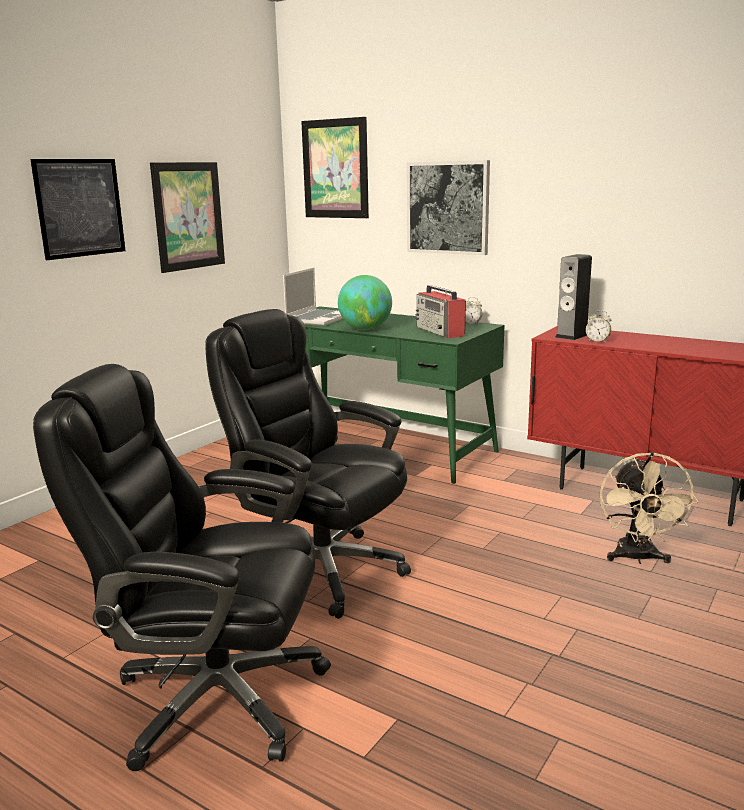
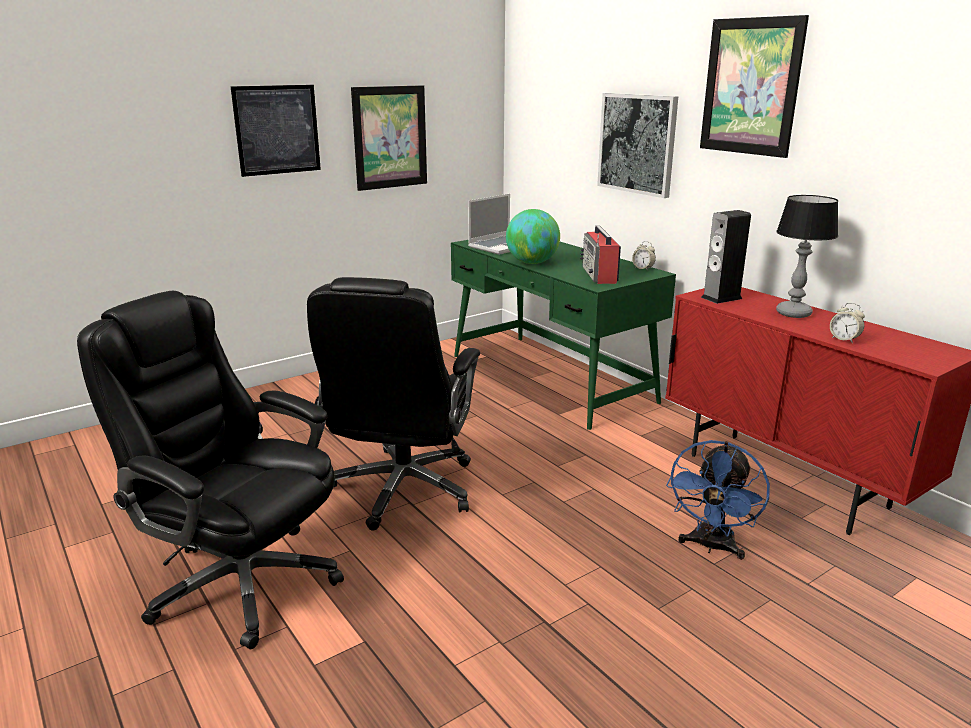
camera: 20 degrees right, 5 degrees up
(319, 570) = (402, 490): black office chair -> black office chair turned 135 degrees counterclockwise
(335, 169) = (544, 94): picture -> picture (751, 87)
(597, 341) = (741, 308): alarm clock -> alarm clock (844, 339)
(637, 558) = (711, 546): beige fan -> blue fan
(642, 340) = (793, 313): none -> table lamp

